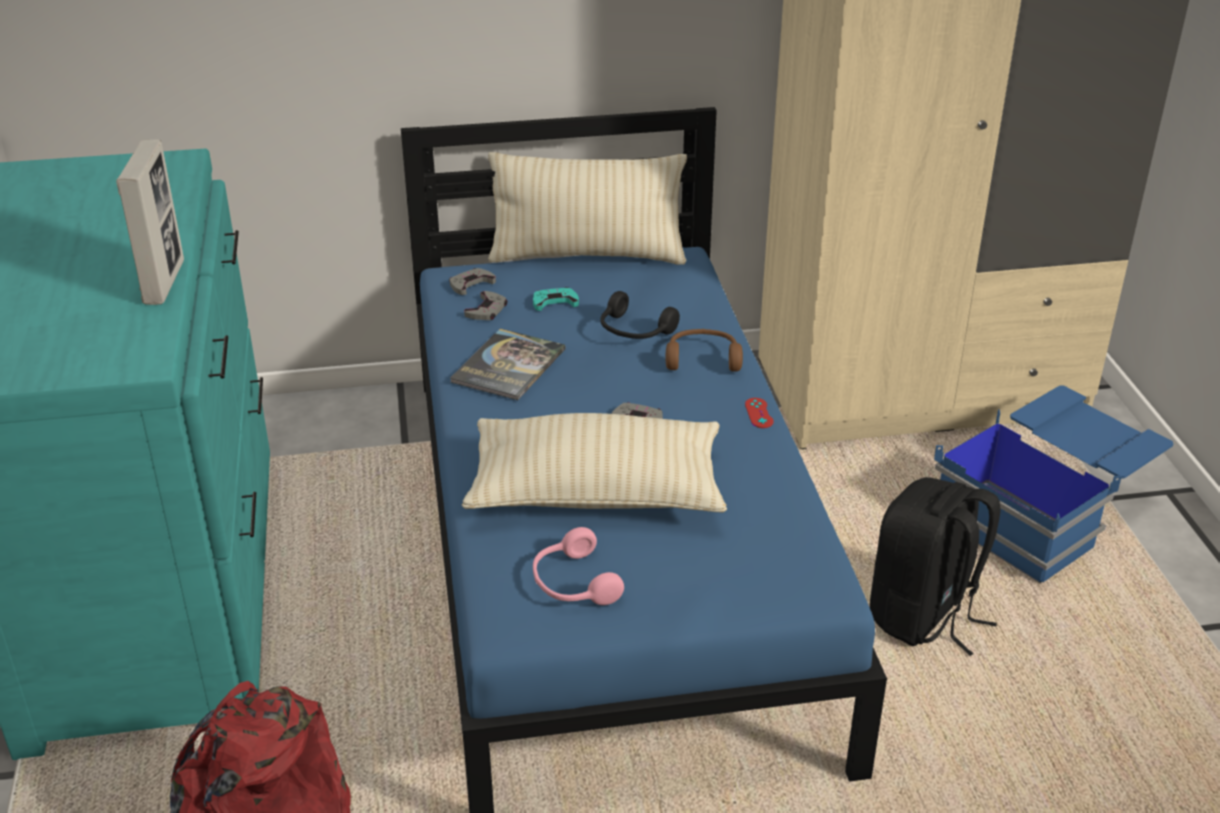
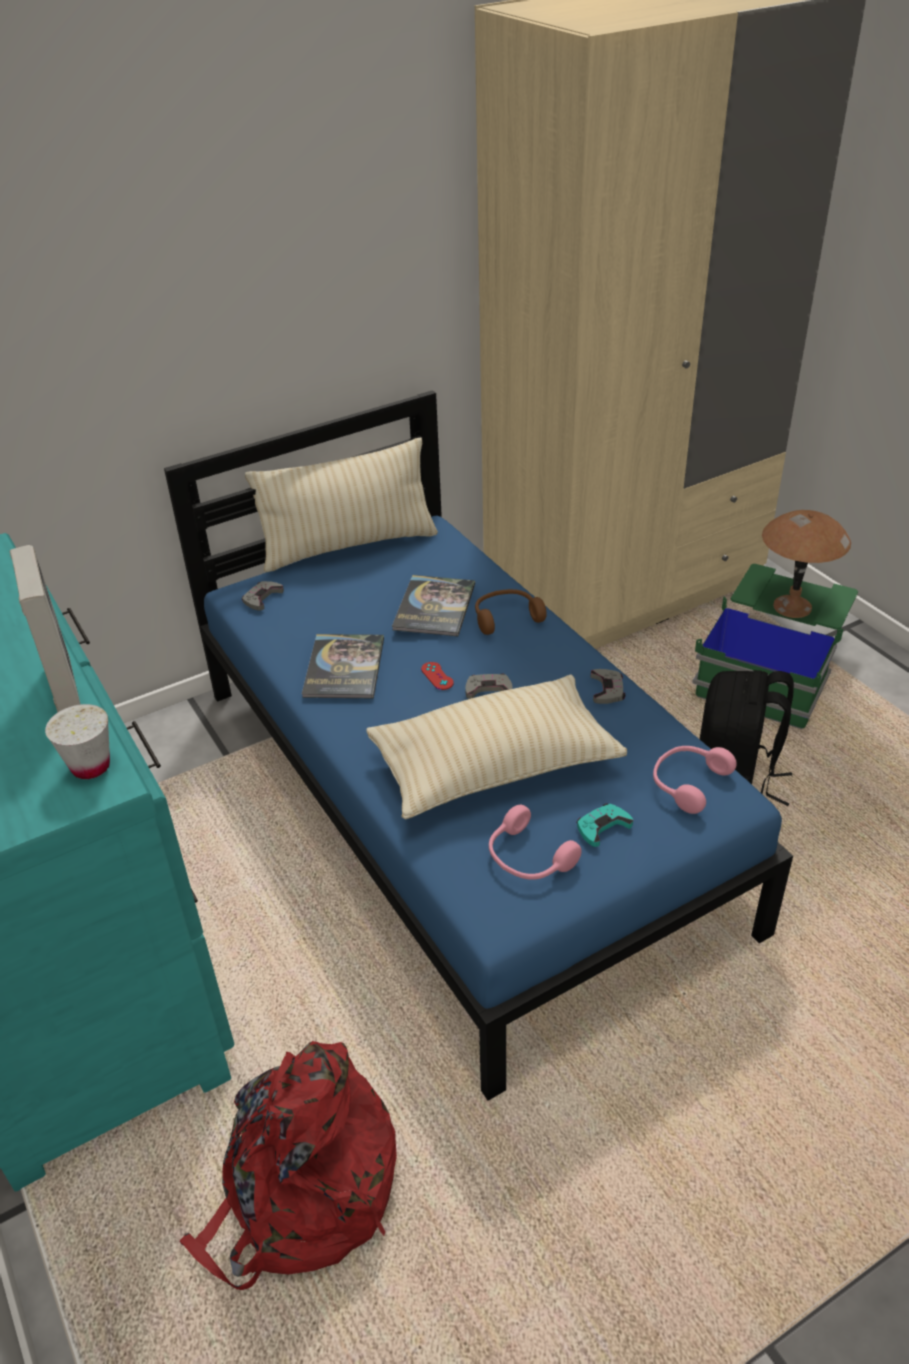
camera: 20 degrees left, 5 degrees up
(140, 348) = (90, 766): none -> white cup
(487, 310) = (291, 619): grey game controller -> grey game controller (607, 689)
(555, 302) = (347, 597): turquoise game controller -> turquoise game controller (602, 827)
(634, 331) = (434, 607): black headphones -> book
(759, 413) = (581, 654): red game controller -> red game controller (437, 676)
(786, 562) = (687, 783): none -> pink headphones
(1043, 514) = (771, 670): blue storage box -> green storage box
(1080, 441) = (791, 607): none -> brown table lamp

